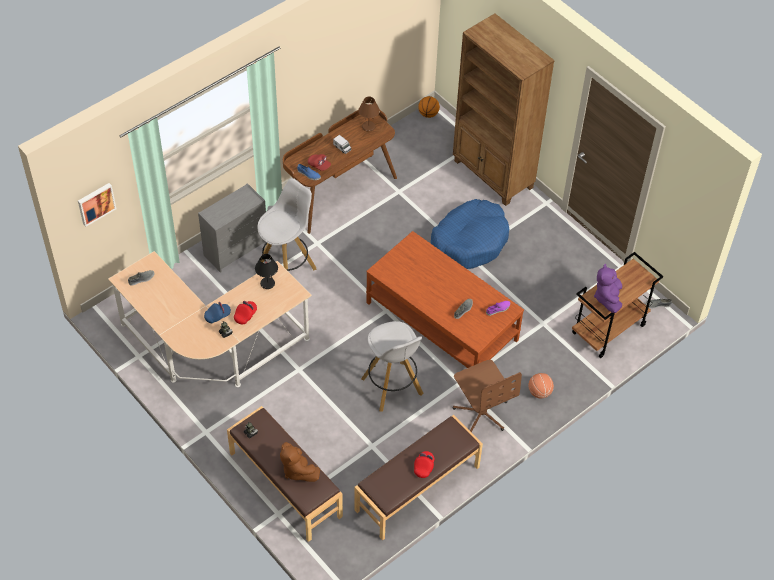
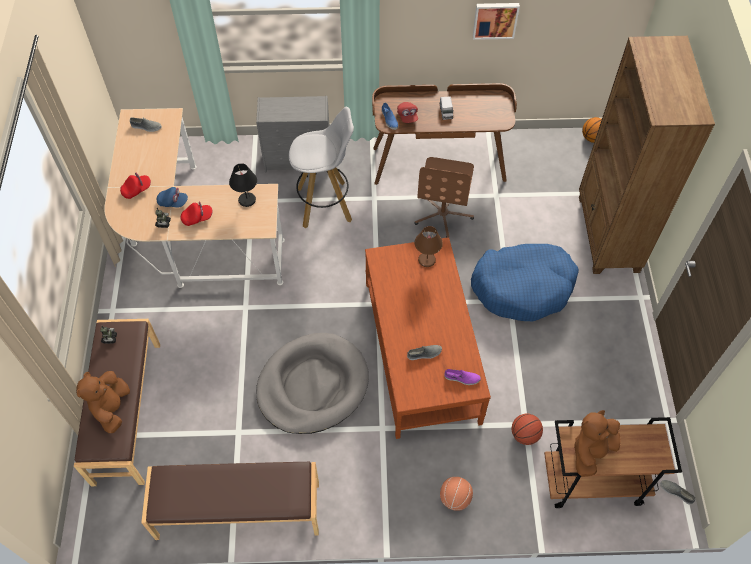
camera: 40 degrees right, 5 degrees up
(96, 203) = (129, 22): picture -> picture (495, 19)
(368, 127) = (491, 106): brown table lamp -> brown table lamp (426, 260)
(392, 387) = (312, 385): white stool -> grey dog bed
(424, 467) = (229, 498): red cap -> red cap (137, 190)
(481, 412) = (375, 476): brown office chair -> brown office chair (443, 214)
(548, 329) = (524, 434): none -> basketball
(607, 298) = (591, 451): purple plush toy -> brown plush toy

